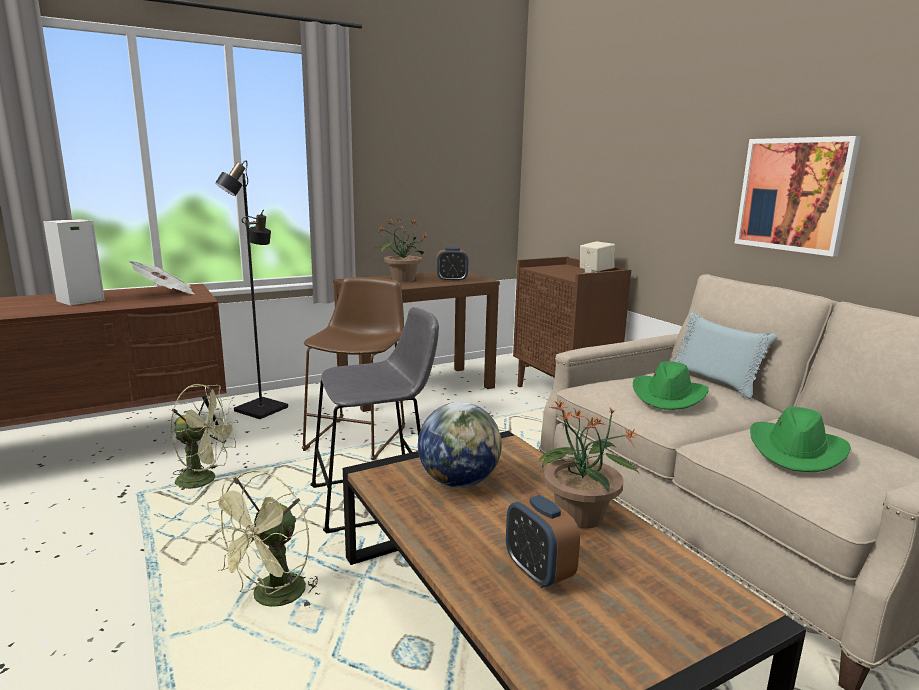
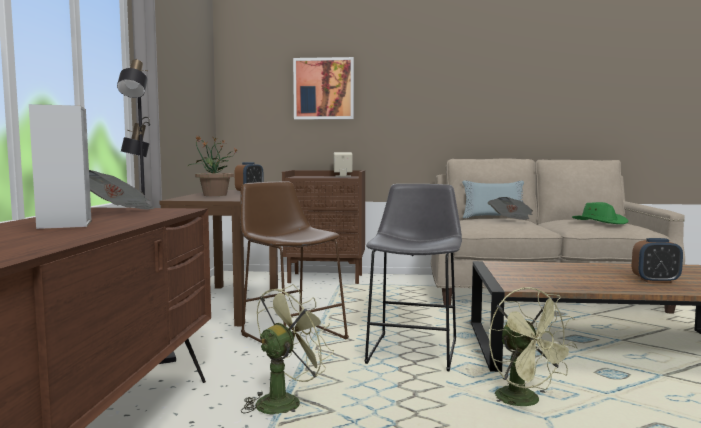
camera: 55 degrees left, 10 degrees down
(459, 482) = (541, 276): globe -> none
(580, 516) = (601, 268): potted plant -> none
(669, 396) = (511, 221): green hat -> newspaper
(794, 194) = (480, 110): picture -> picture (323, 88)

